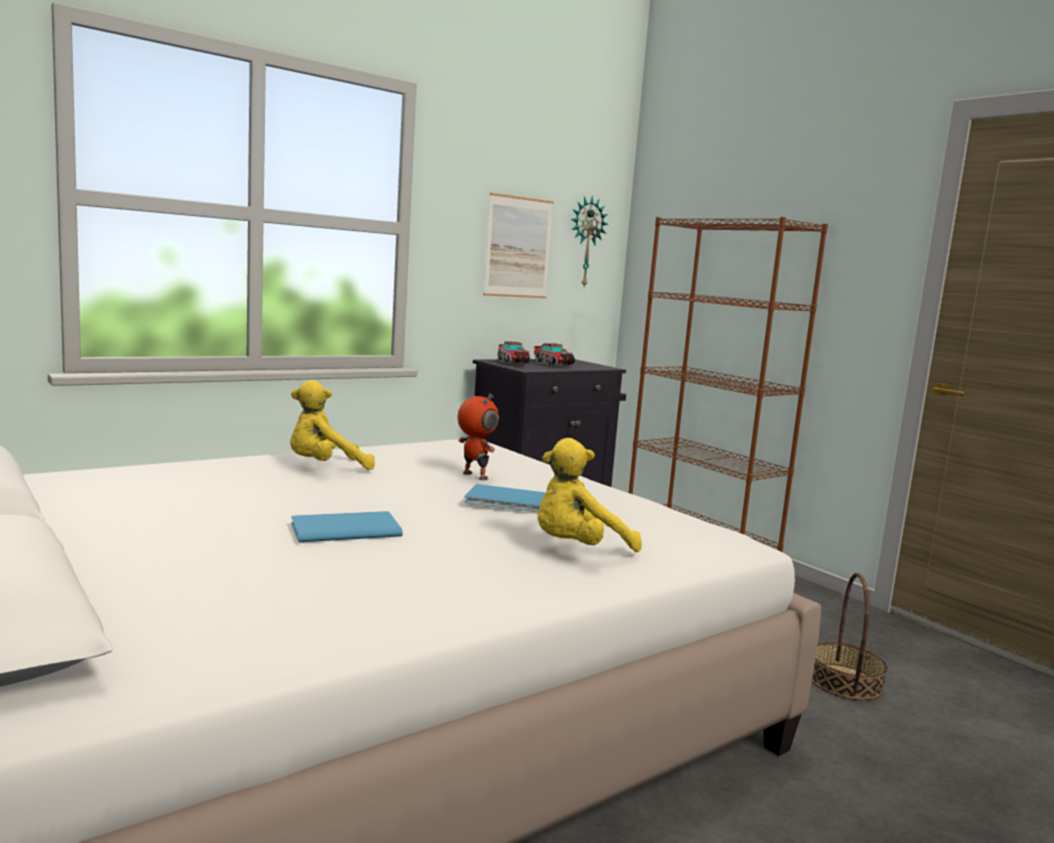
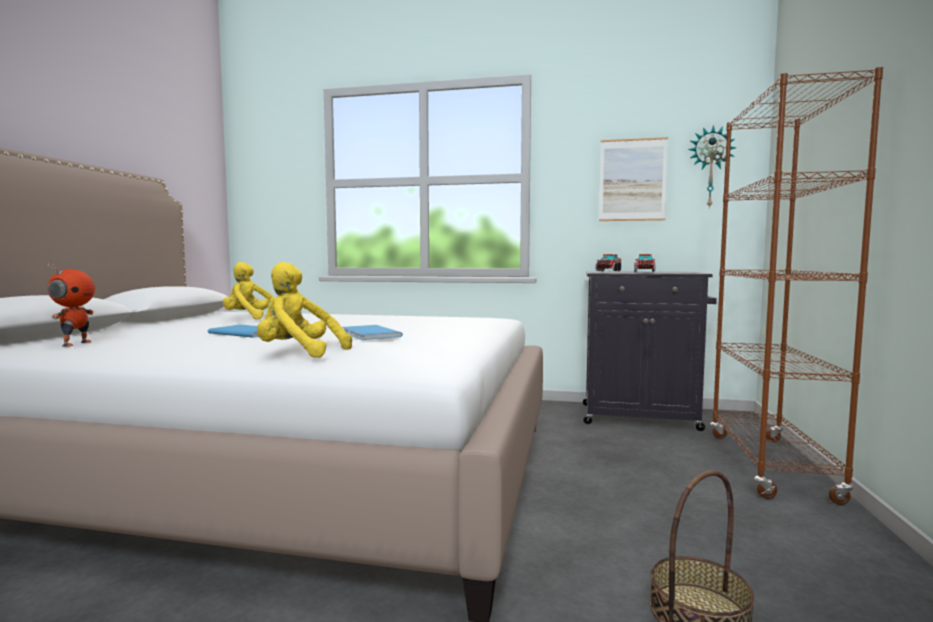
camera: 50 degrees right, 5 degrees down
(325, 468) = (355, 319): yellow plush toy -> yellow plush toy (250, 318)
(473, 476) = (415, 327): toy robot -> toy robot (75, 344)

